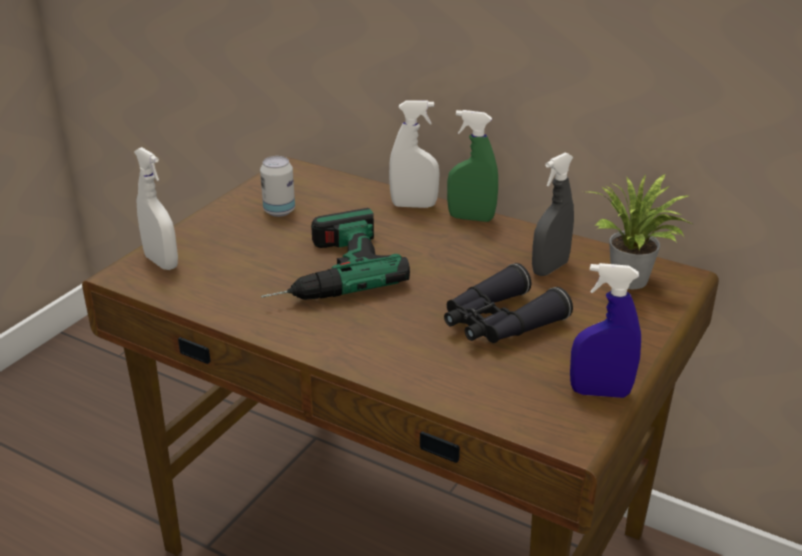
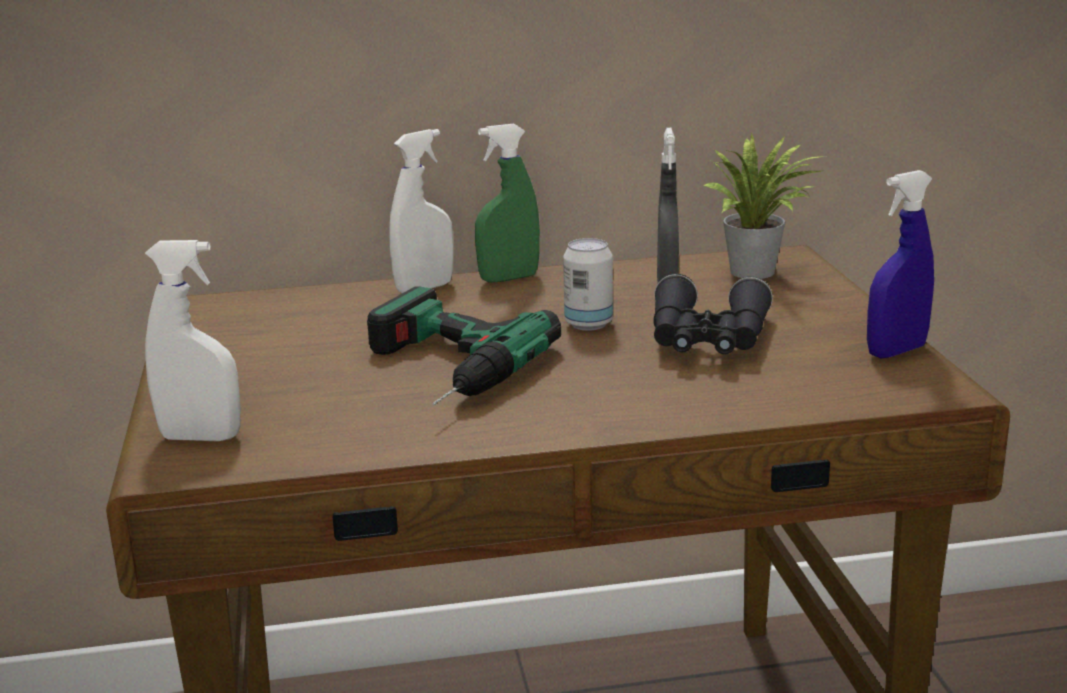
camera: 40 degrees left, 10 degrees down
(279, 211) = (266, 342): can -> can (588, 324)

